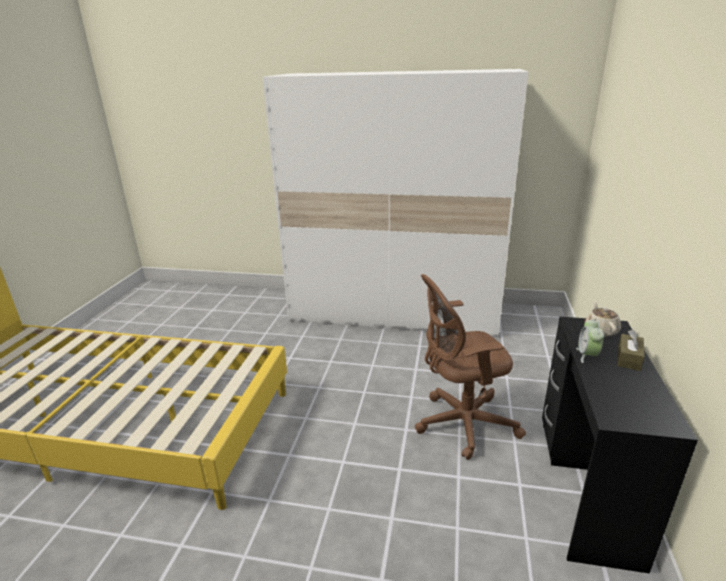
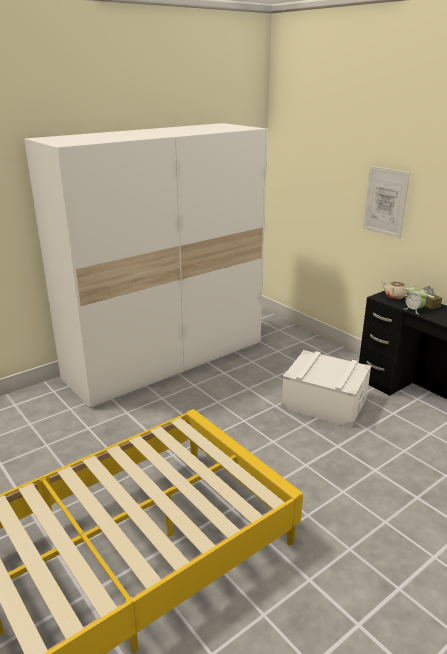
camera: 50 degrees left, 0 degrees up
(461, 424) = (324, 403): brown office chair -> white storage box
(651, 188) = (385, 201): none -> picture

